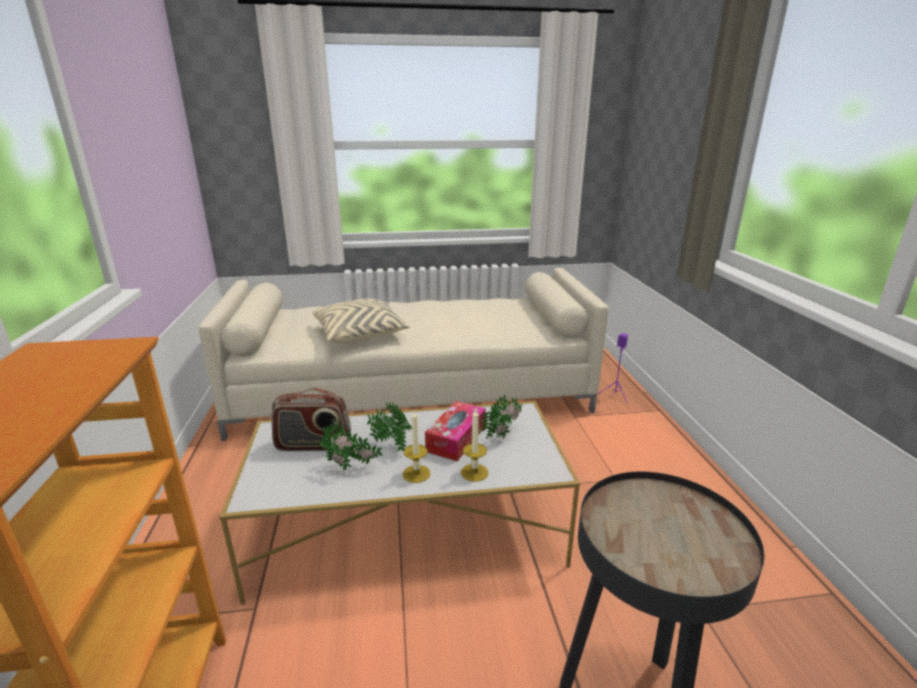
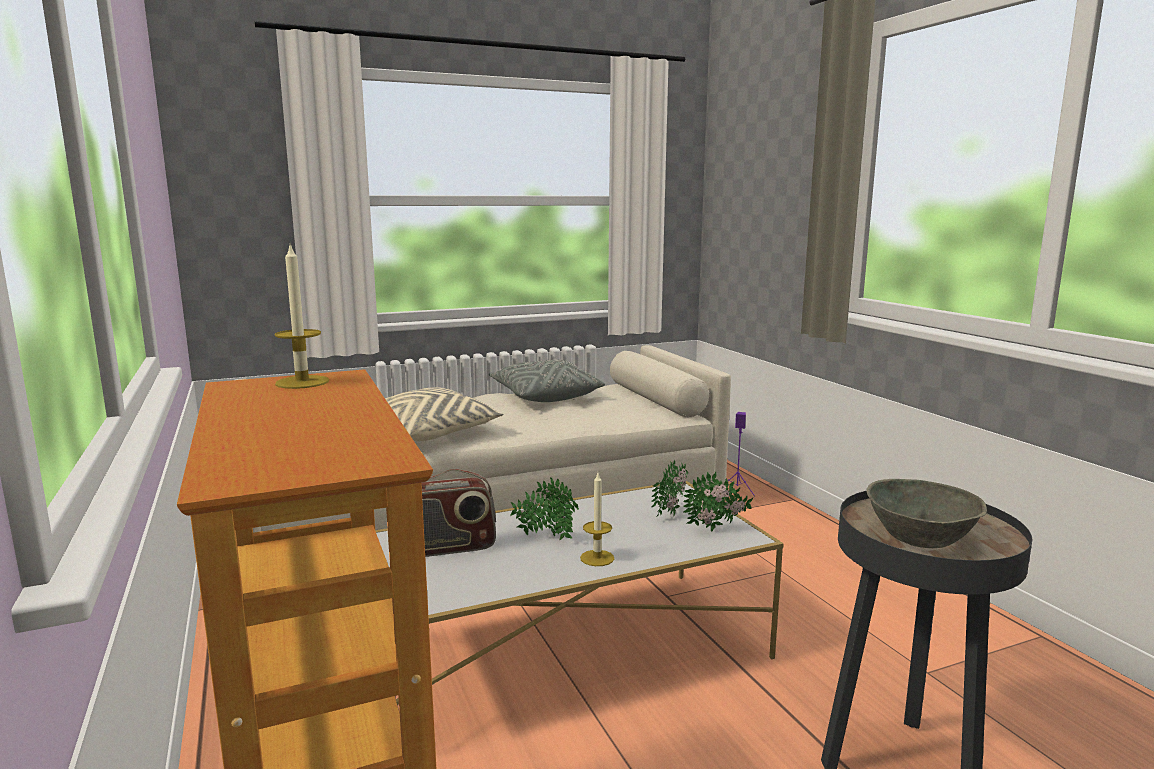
camera: 15 degrees left, 10 degrees down
(352, 468) = (515, 563): potted plant -> potted plant (717, 529)
(456, 439) = (620, 522): tissue box -> none
(465, 306) = (545, 396): none -> grey pillow
(474, 472) = (663, 548): candle -> candle (302, 382)
(647, 544) = (921, 538): none -> grey bowl

